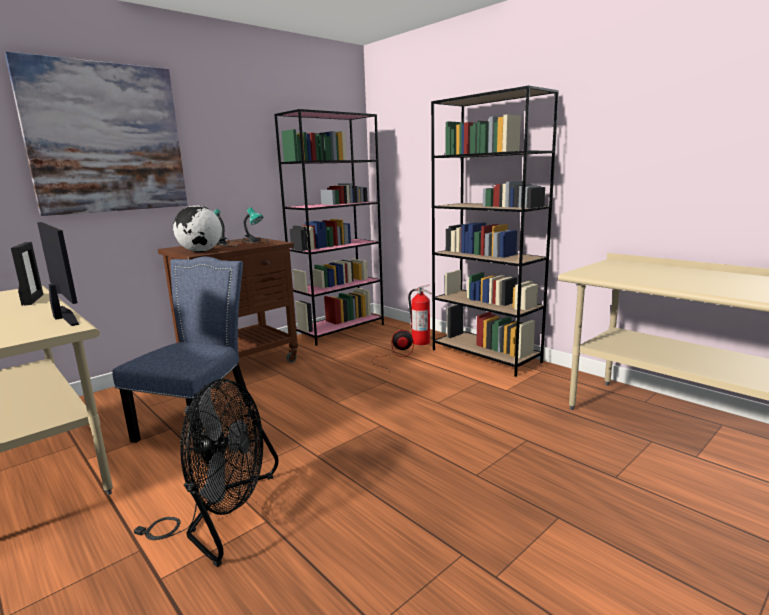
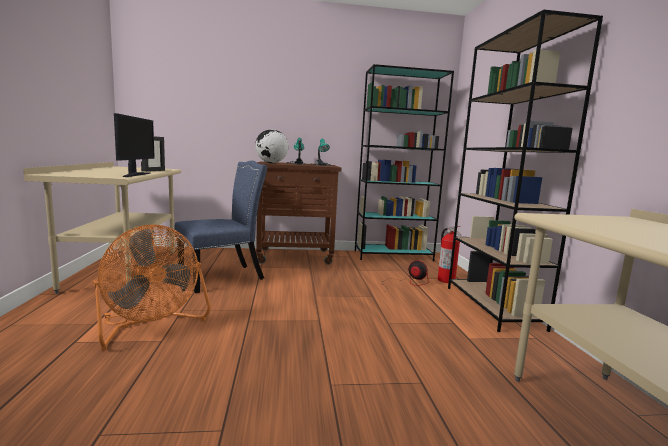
camera: 35 degrees right, 5 degrees down
(107, 138) = (240, 84): picture -> none
(220, 517) = (146, 327): black fan -> orange fan
(340, 330) = (393, 255): pink bookcase -> turquoise bookcase

